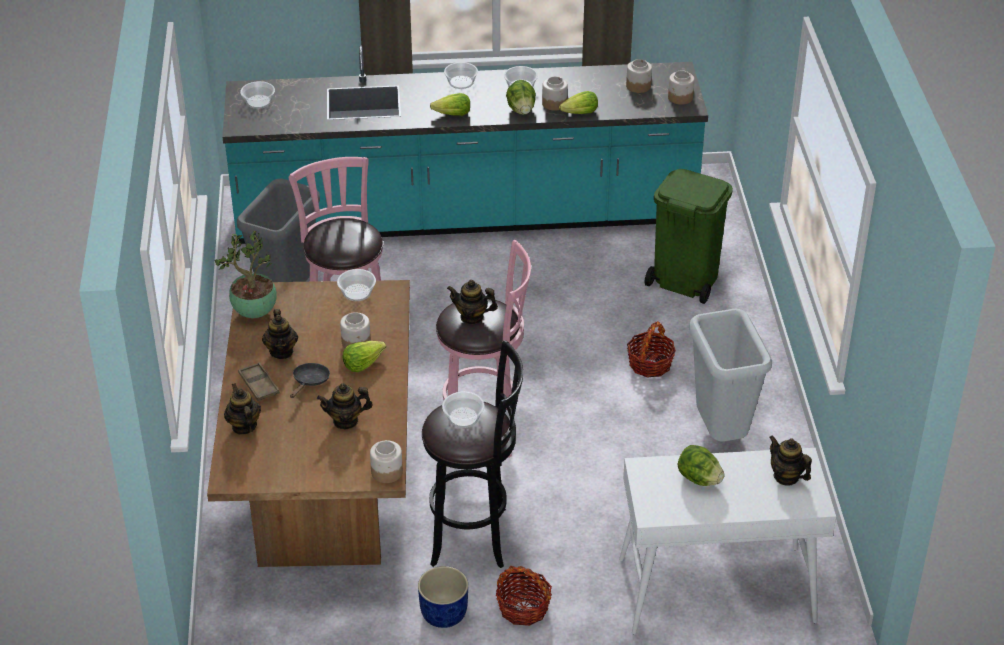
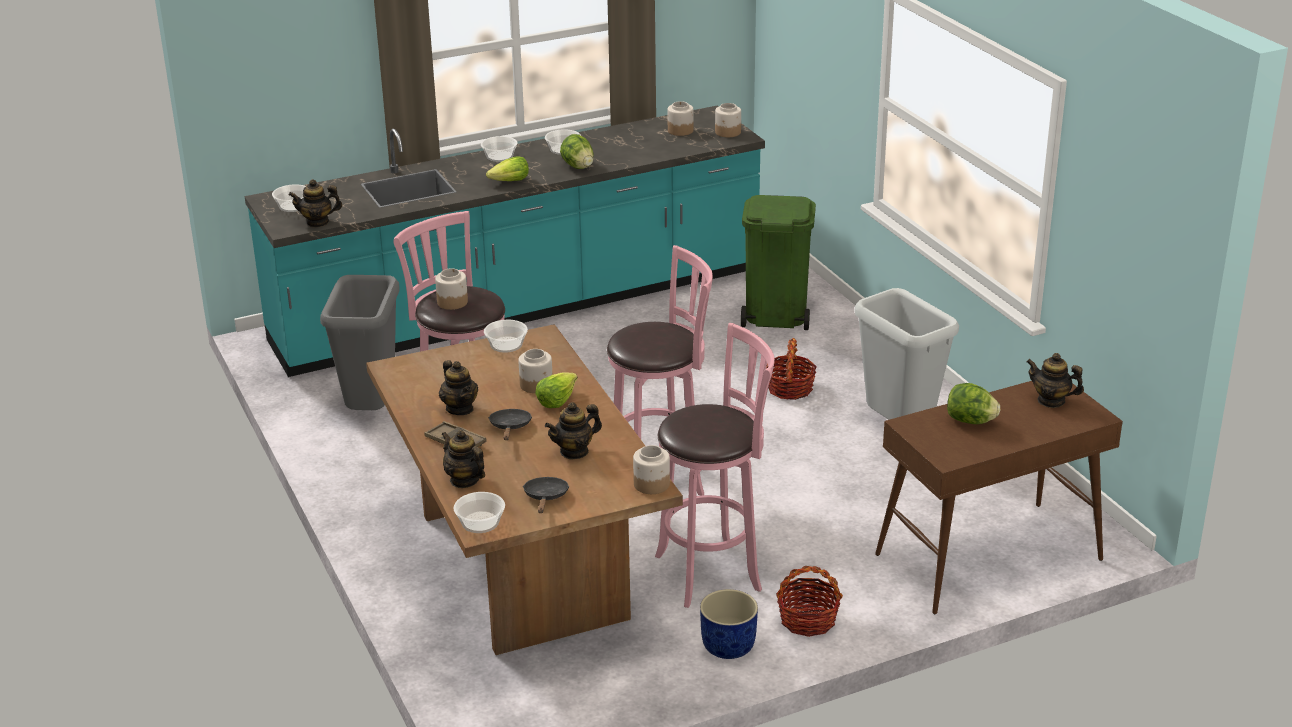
camera: 20 degrees left, 10 degrees down
(253, 313) = (405, 383): potted plant -> none
(296, 462) = (546, 497): none -> black frying pan
(463, 417) = (701, 419): bowl -> bowl (480, 522)
(472, 317) = (647, 337): teapot -> teapot (317, 222)
(474, 537) = (713, 571): black stool -> pink stool
(554, 103) = (608, 156): jar -> jar (452, 302)
(580, 113) = (639, 159): lettuce -> none
(715, 591) = (988, 558): white console table -> brown console table

